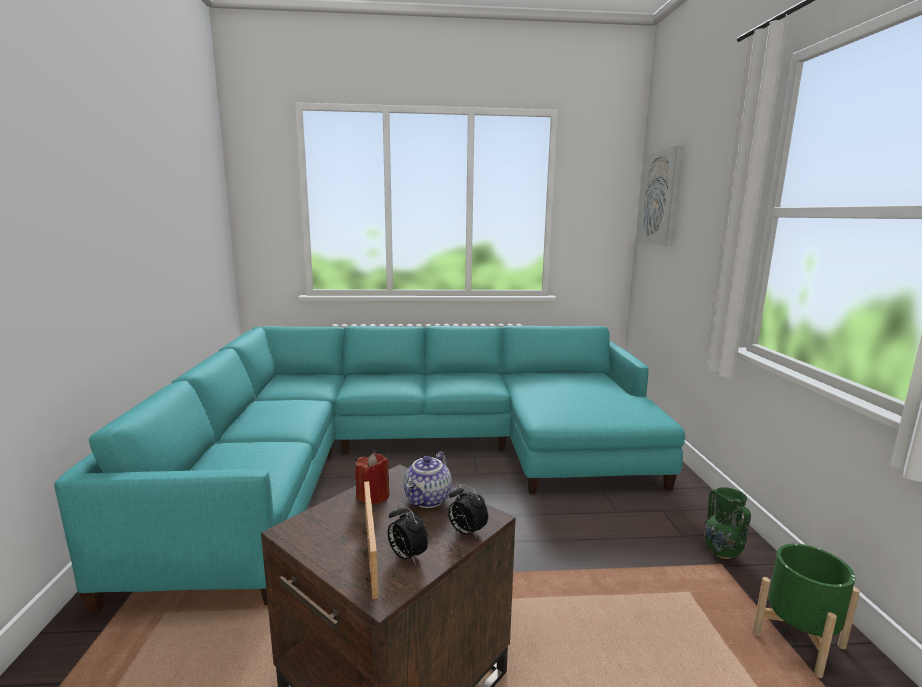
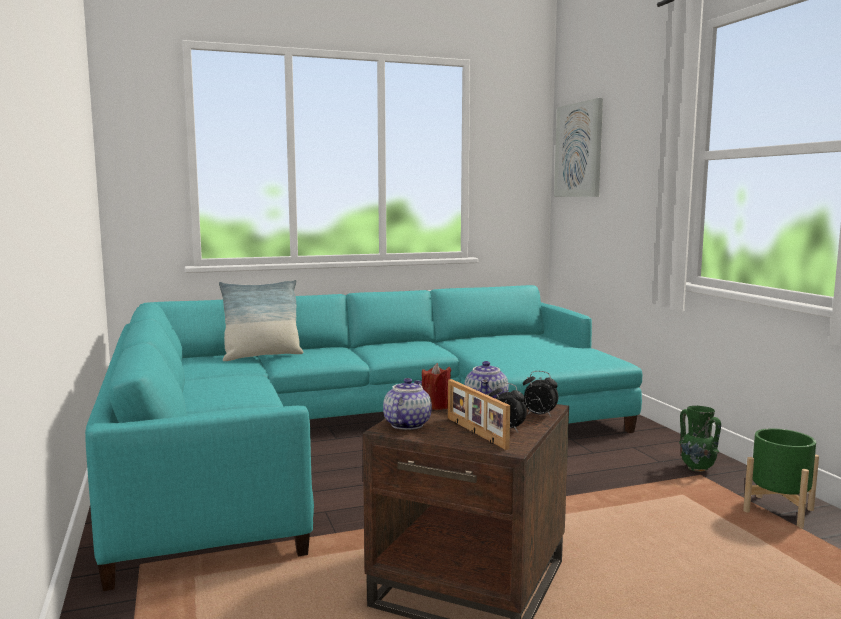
camera: 15 degrees left, 5 degrees down
(314, 525) = (406, 424): none -> teapot
(340, 379) = (262, 356): none -> pillow

